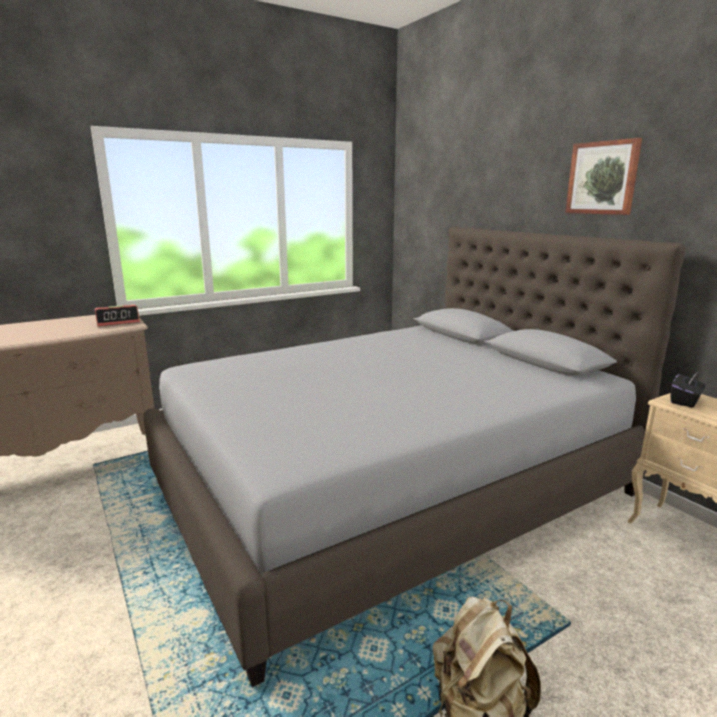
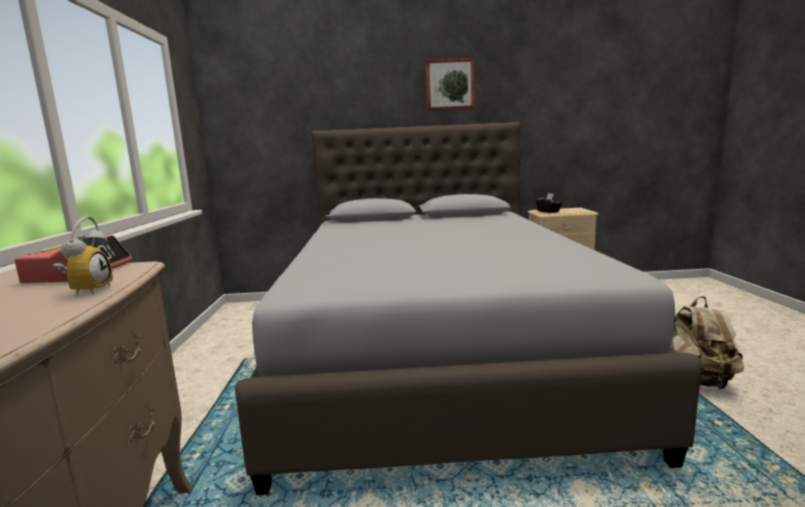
camera: 60 degrees left, 5 degrees down
(81, 332) = (87, 290): none -> alarm clock

